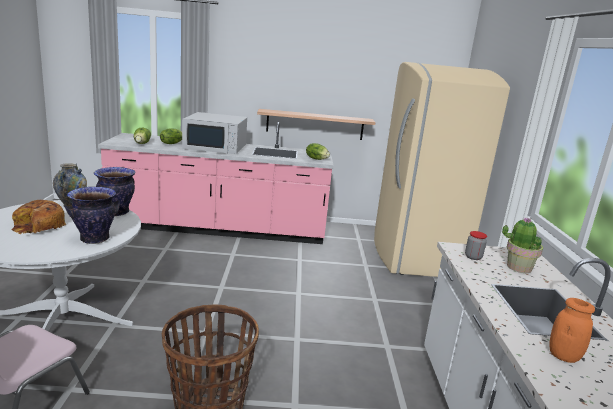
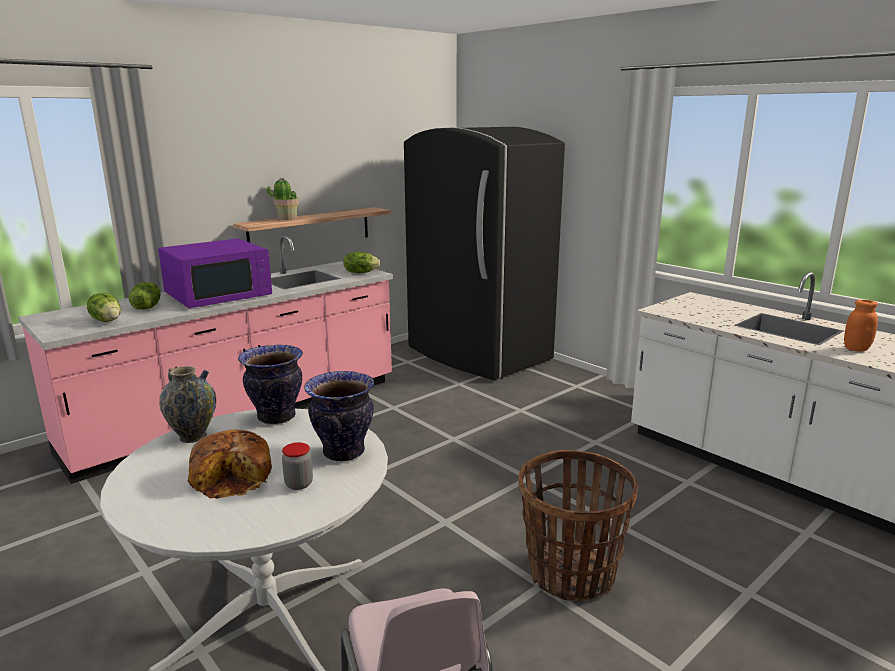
camera: 40 degrees left, 0 degrees up
(216, 147) = (219, 294): white microwave -> purple microwave
(414, 254) = (477, 355): beige fridge -> black fridge
(473, 257) = (681, 312): jar -> jar (299, 484)
(518, 267) = (715, 308): potted plant -> potted plant (287, 218)

